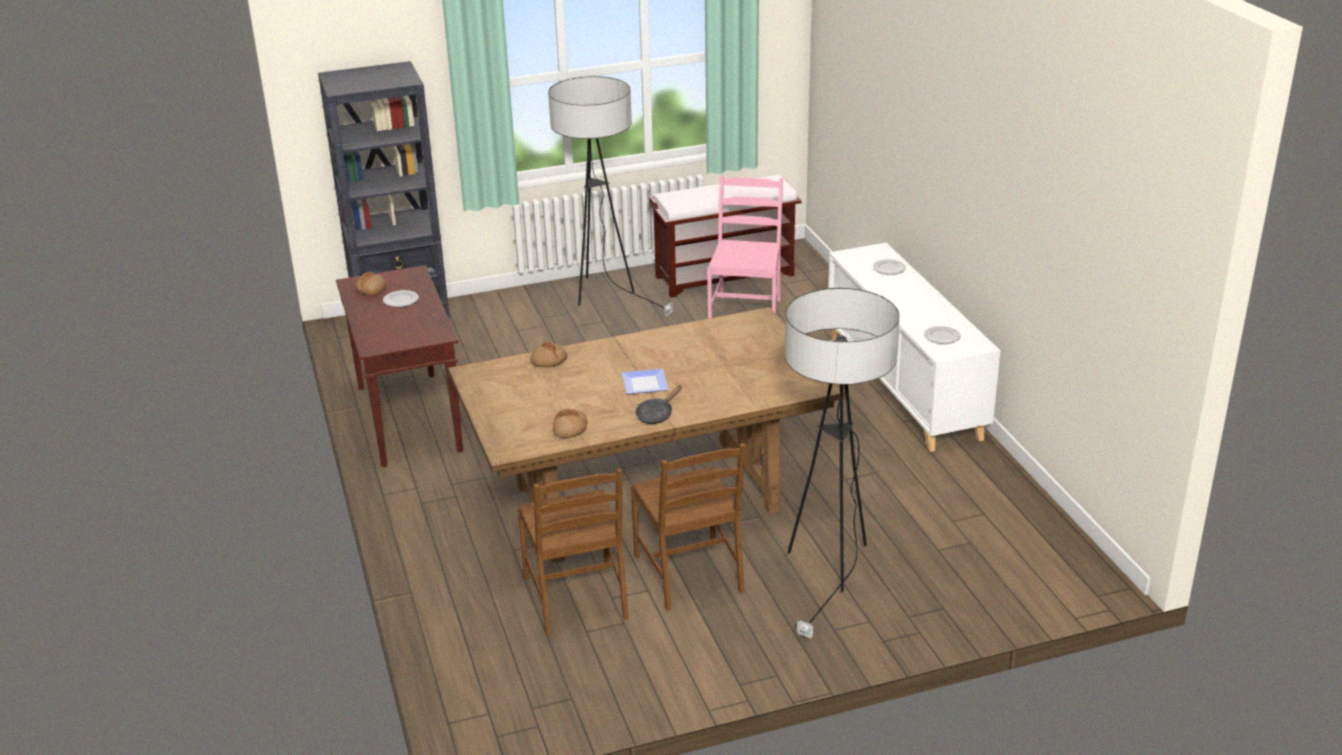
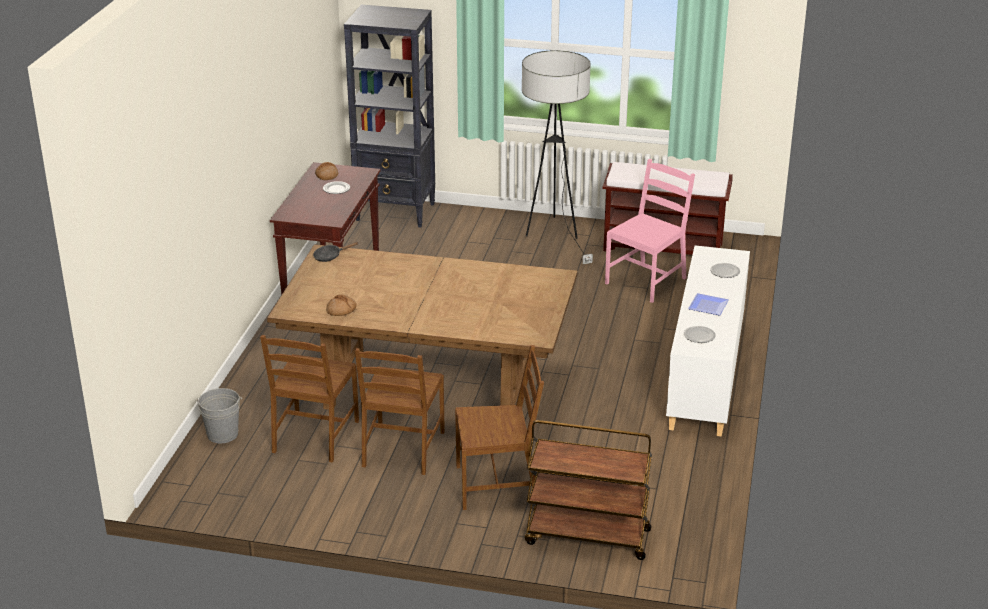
camera: 30 degrees right, 0 degrees up
(464, 637) = (222, 434): none -> grey bucket
(549, 361) = (381, 260): bread -> none
(643, 384) = (422, 297): plate -> plate (706, 306)
(656, 414) = (407, 320): black frying pan -> black frying pan (330, 256)
(830, 571) = (498, 484): floor lamp -> brown chair
(975, 589) = (586, 537): none -> brown cart

